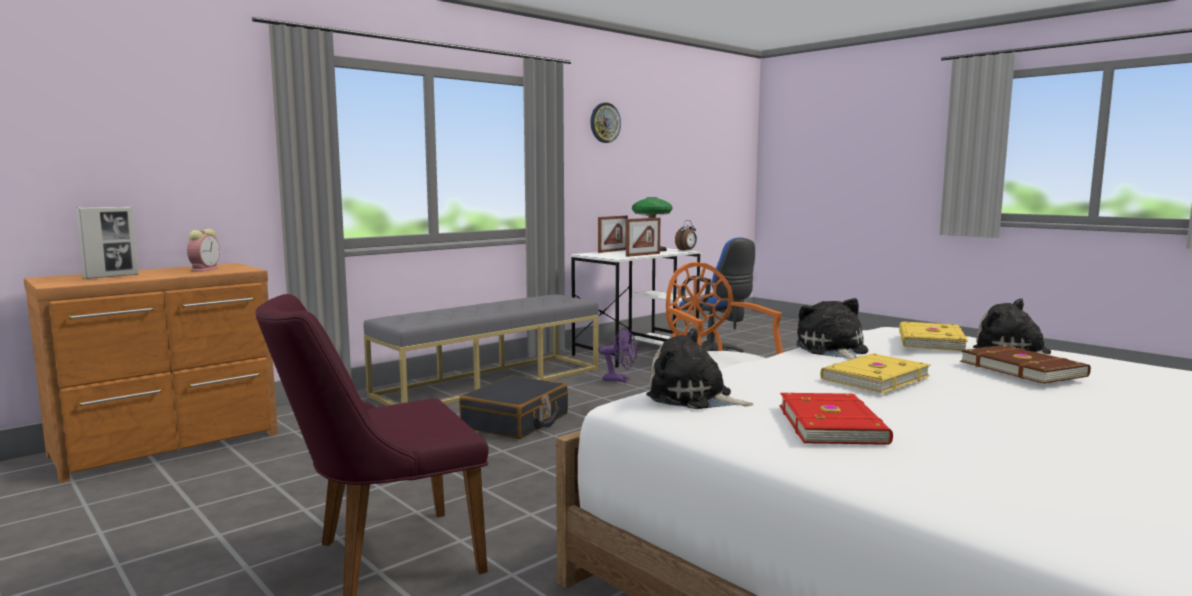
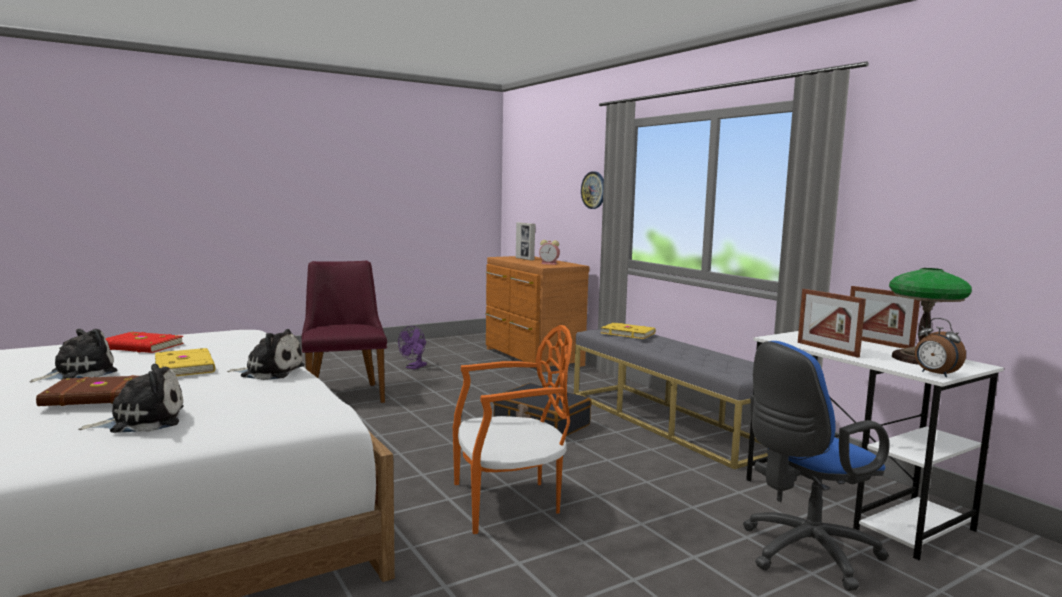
camera: 100 degrees right, 0 degrees up
(605, 123) = (962, 141): wall clock -> wall clock (594, 190)
(620, 380) = (681, 475): purple fan -> purple fan (414, 367)
(694, 398) = (228, 335): plush toy -> plush toy (79, 373)
(929, 341) = (219, 390): yellow book -> yellow book (627, 333)

